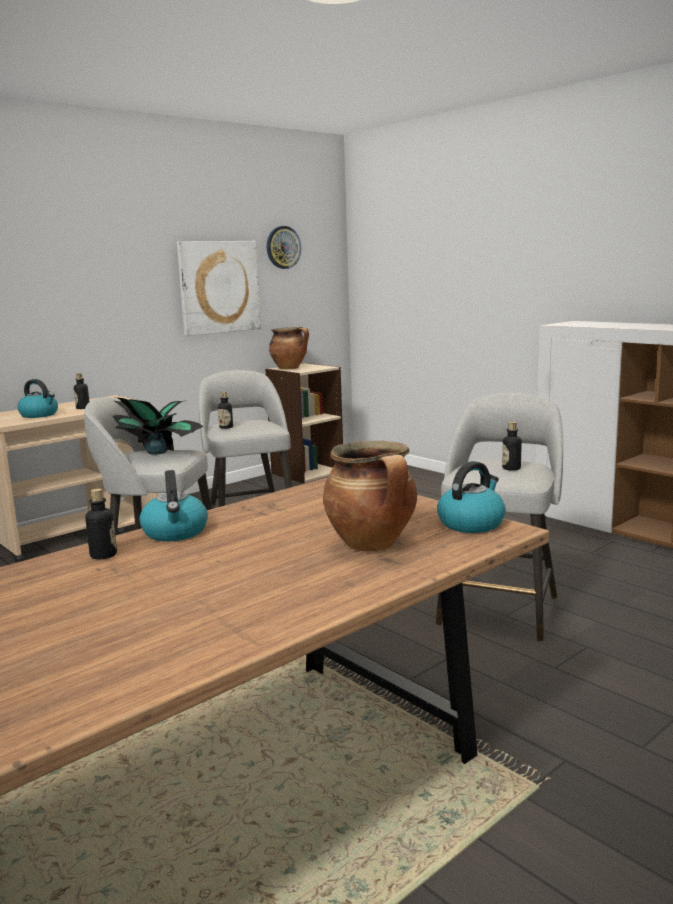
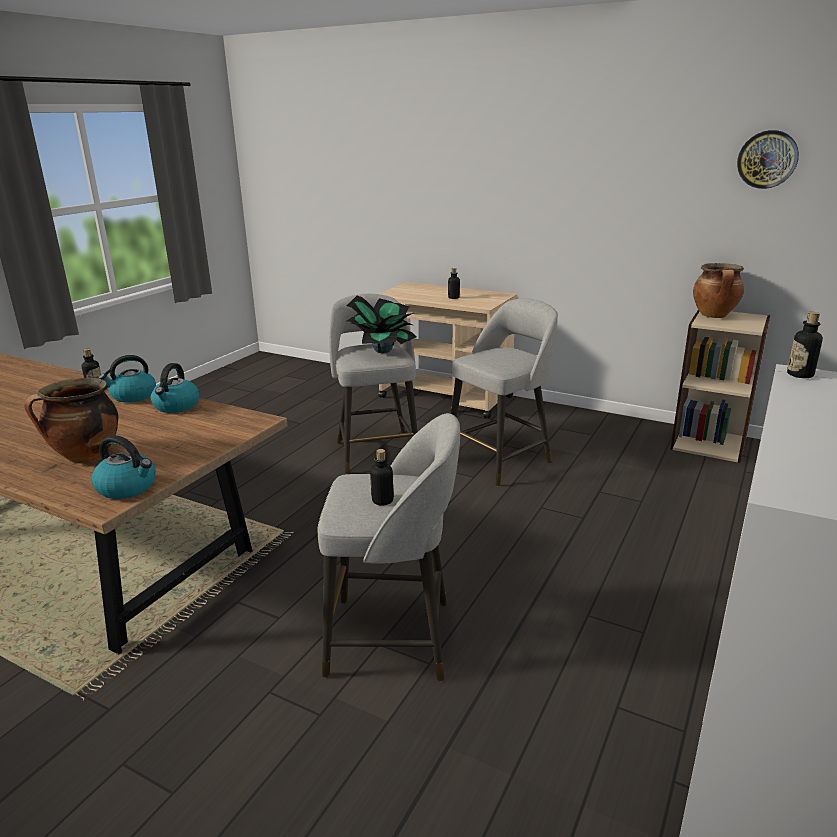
camera: 70 degrees right, 10 degrees up
(40, 415) = (420, 294): kettle -> kettle (176, 406)
(219, 287) = (654, 203): picture -> none
(226, 427) = (486, 352): bottle -> bottle (800, 374)

